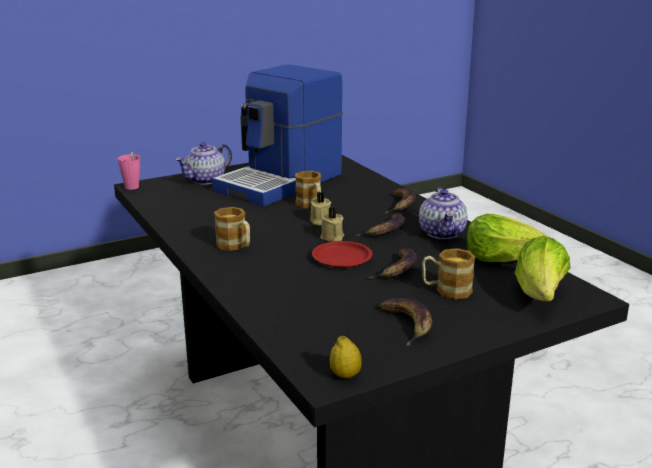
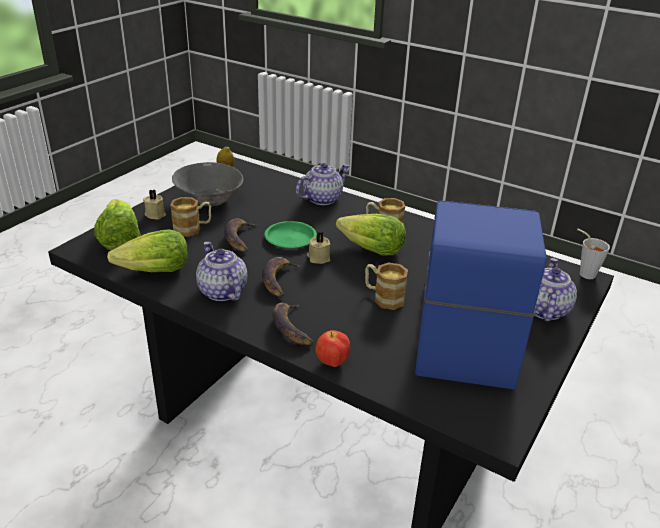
camera: 150 degrees right, 10 degrees up
(131, 188) = (584, 273): pink cup -> grey cup
(255, 291) = (322, 198): none -> teapot
(274, 233) = (371, 250): none -> lettuce
(319, 221) = (350, 276): beige candle -> beige candle (155, 214)
(341, 258) = (290, 238): red plate -> green plate
(387, 187) = (332, 362): none -> apple
(407, 324) = (208, 199): banana -> grey bowl

